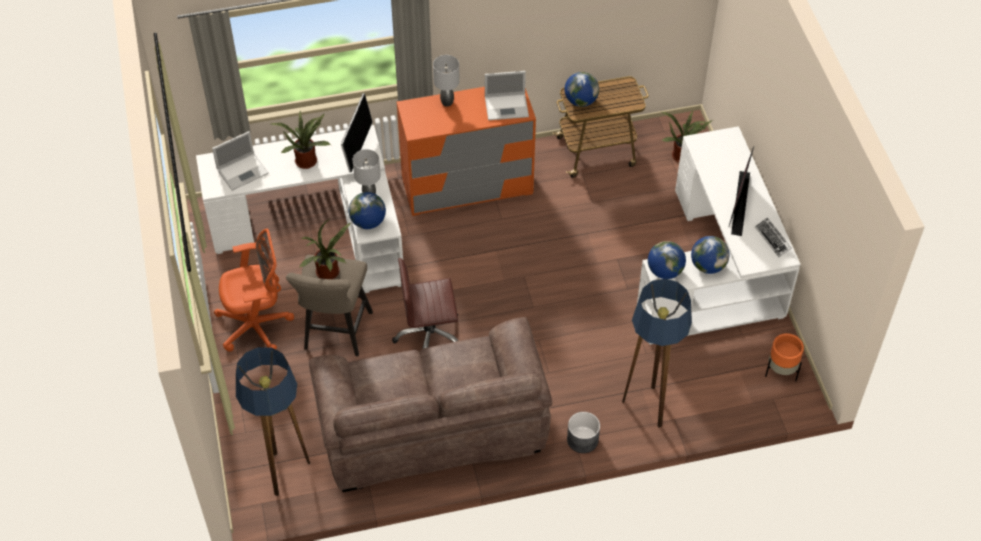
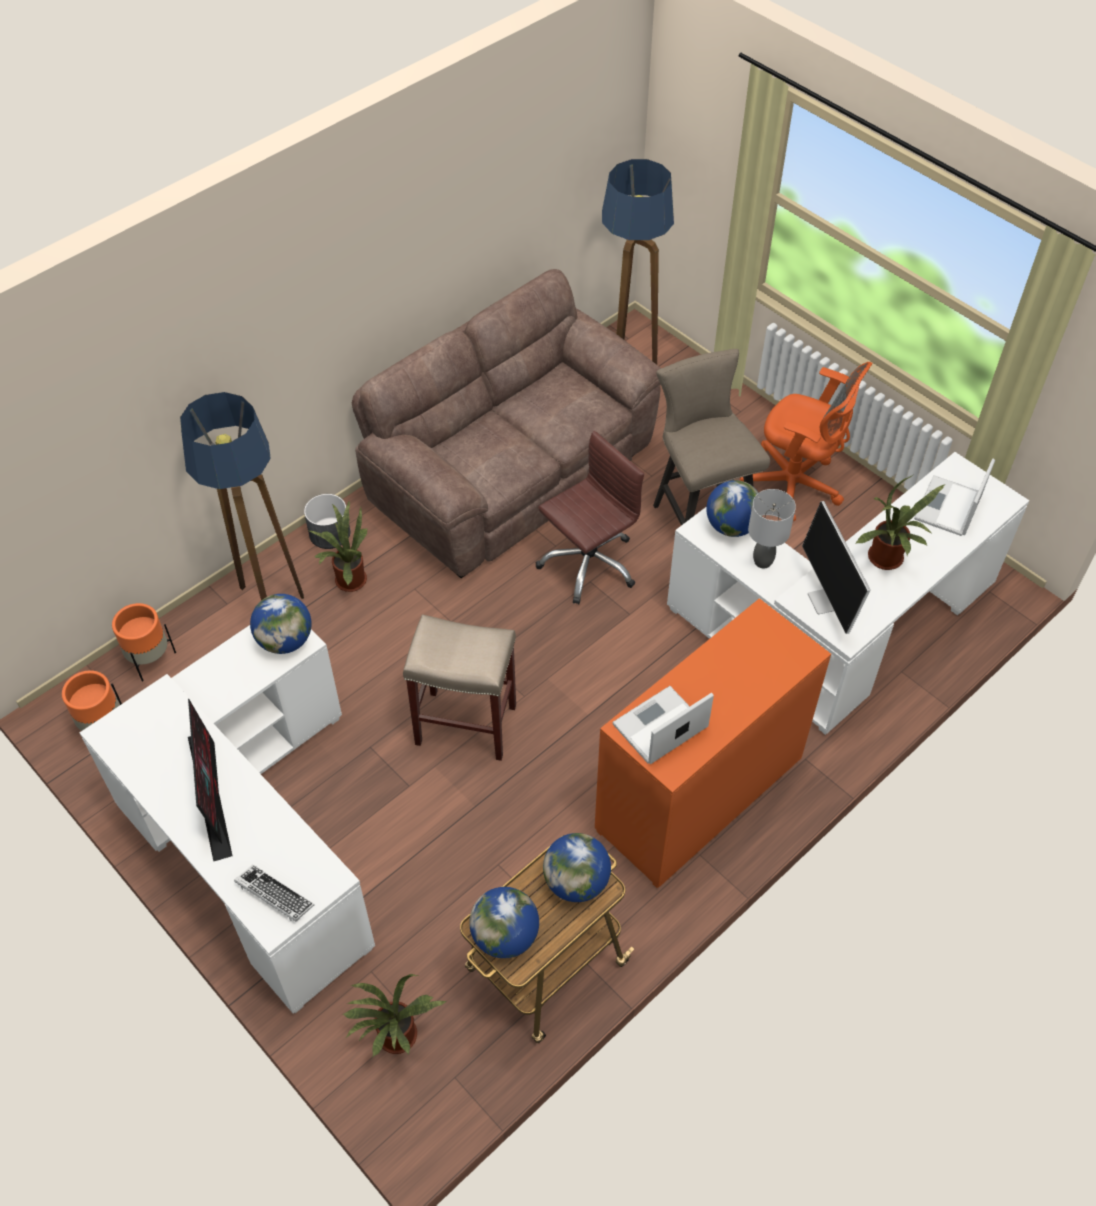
camera: 150 degrees right, 0 degrees up
(257, 325) = (795, 486): orange office chair -> orange office chair turned 105 degrees counterclockwise
(329, 274) = (717, 438): potted plant -> potted plant (348, 579)
(446, 102) = (756, 688): grey table lamp -> none
(565, 276) = (467, 724): none -> beige stool
(708, 266) = (225, 677): globe -> globe (505, 936)
(738, 402) = (150, 659): none -> orange planter
(773, 239) = (135, 754): keyboard -> keyboard (274, 895)

